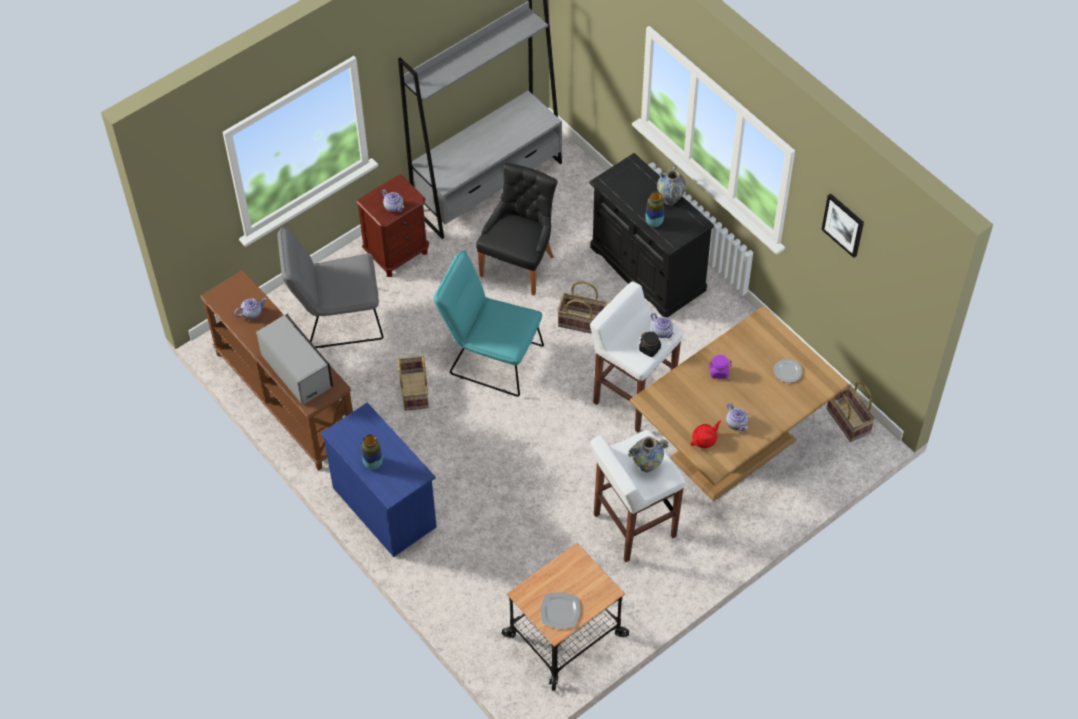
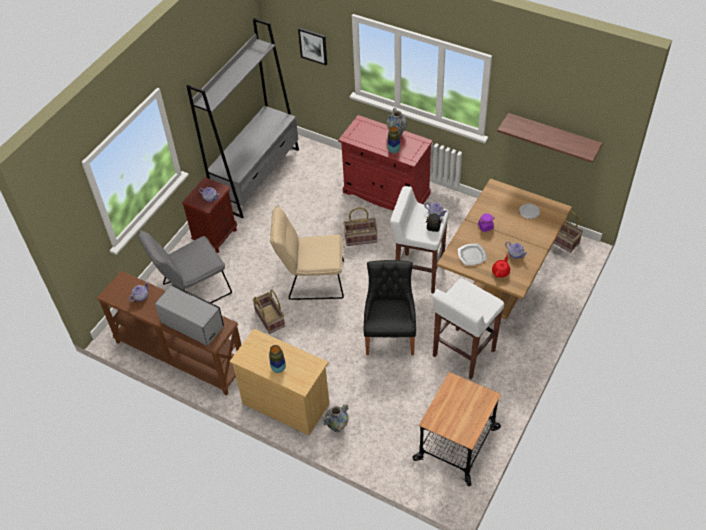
camera: 20 degrees left, 5 degrees down
(384, 506) = (285, 403): blue dresser -> beige dresser
(490, 358) = (311, 280): turquoise chair -> beige chair
(519, 264) = (301, 217): black chair -> black chair (390, 335)
(560, 611) = (463, 423): plate -> plate (472, 255)
(647, 269) = (386, 193): black cabinet -> red cabinet
(647, 465) = (474, 301): vase -> vase (337, 427)
(843, 224) = (541, 95): picture -> picture (313, 46)
(854, 281) = (553, 136): none -> shelf

